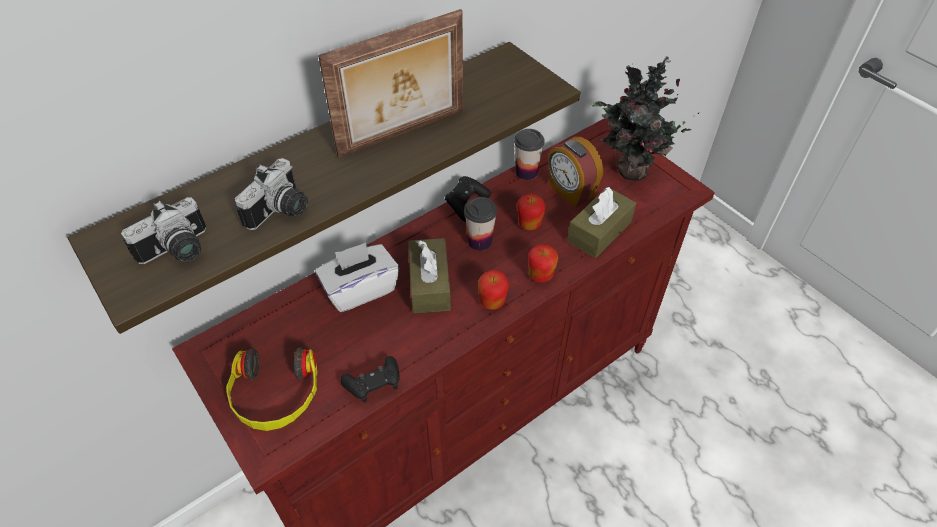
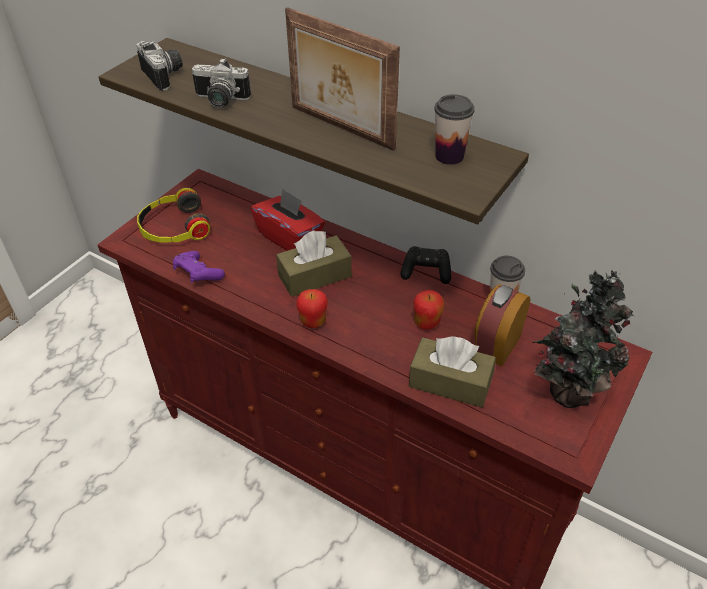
camera: 70 degrees right, 5 degrees down
(178, 252) = (166, 76): camera -> camera turned 150 degrees counterclockwise
(360, 289) = (290, 237): white tissue box -> red tissue box
(374, 385) = (198, 275): black game controller -> purple game controller
(480, 241) = (383, 294): cup -> cup (449, 156)
(540, 276) = (362, 348): apple -> none

